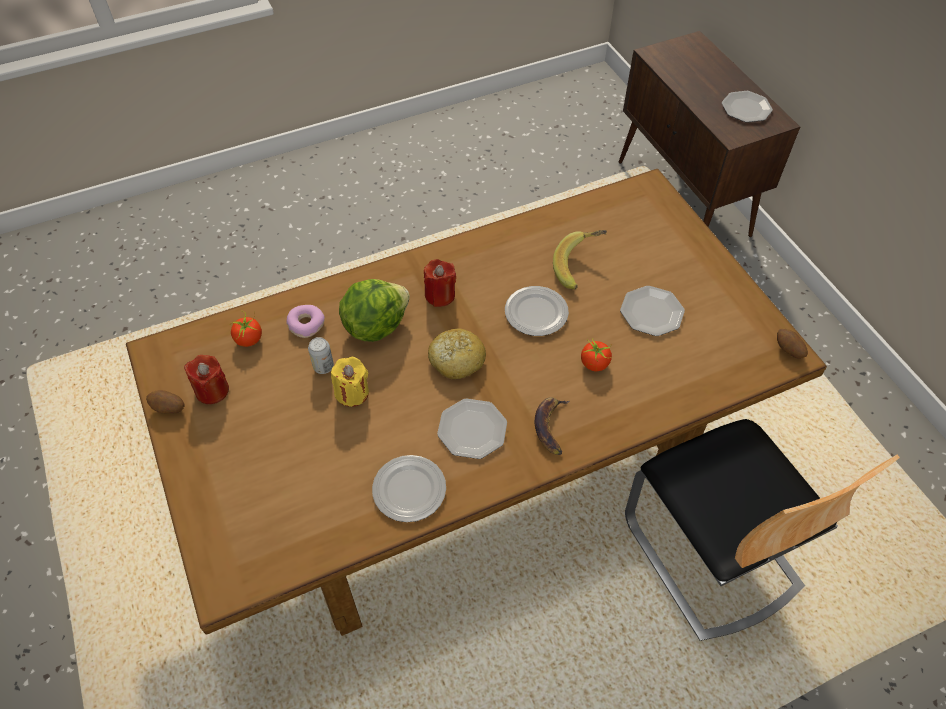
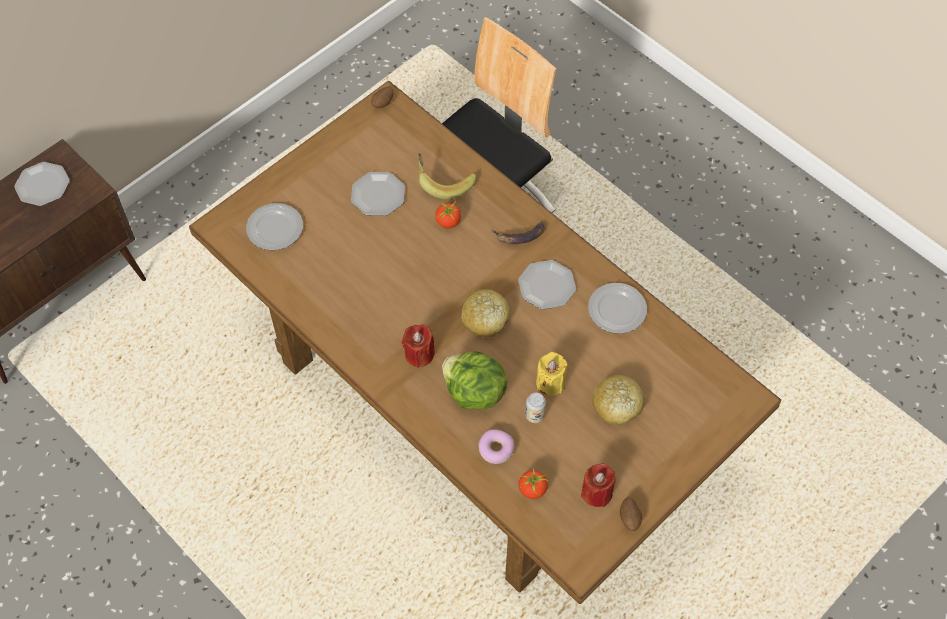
camera: 110 degrees left, 5 degrees up
(293, 444) = (617, 405): none -> bread
(537, 313) = (411, 275): plate -> plate (274, 228)
(580, 267) = (345, 256): banana -> banana (444, 181)

